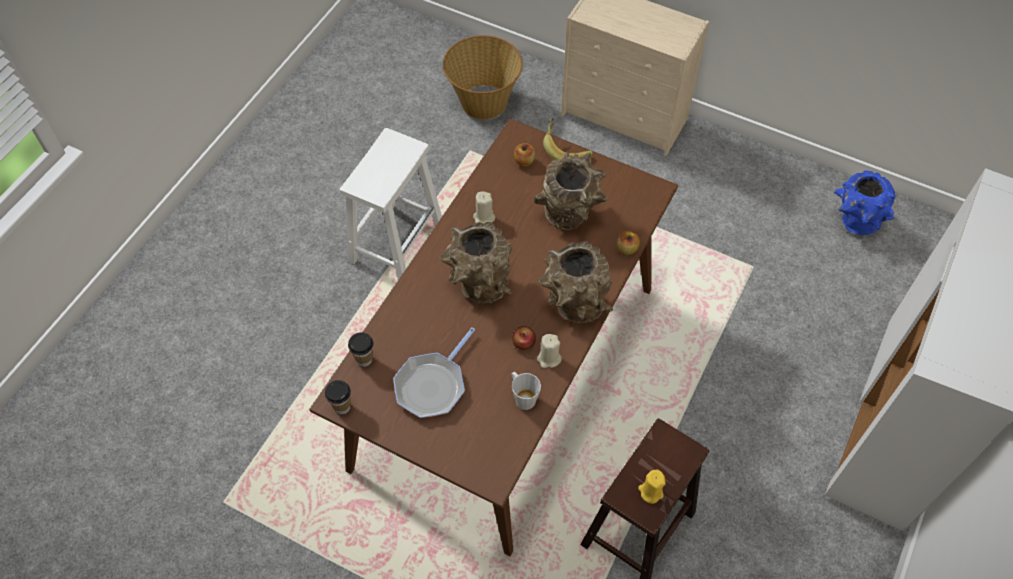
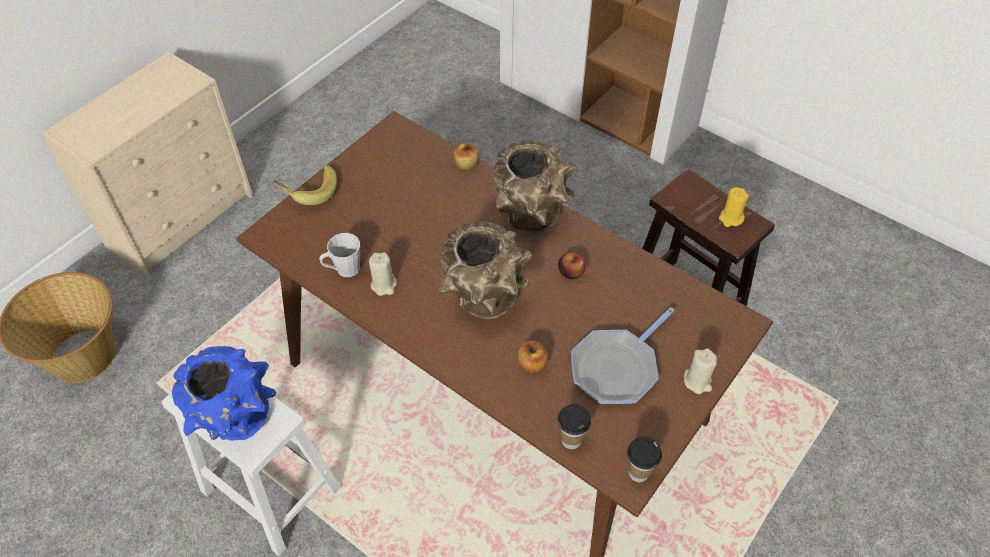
camera: 80 degrees left, 5 degrees down
(432, 385) = (617, 368): frying pan -> frying pan turned 90 degrees clockwise
(523, 397) = (641, 283): grey mug -> grey mug (343, 270)
(524, 161) = (311, 233): apple -> apple (532, 364)
(549, 358) = (595, 252): beige candle -> beige candle (697, 381)
(570, 215) = (407, 203): brown vase -> none
(855, 223) = (391, 80): blue vase -> blue vase (238, 423)

